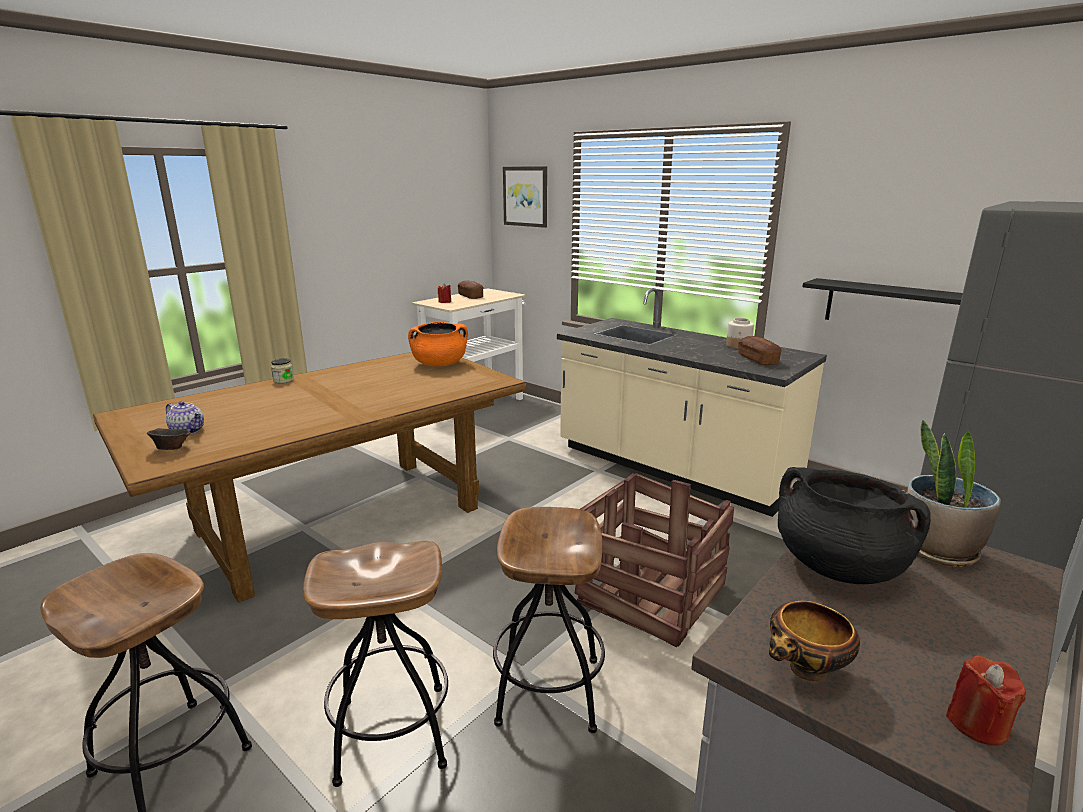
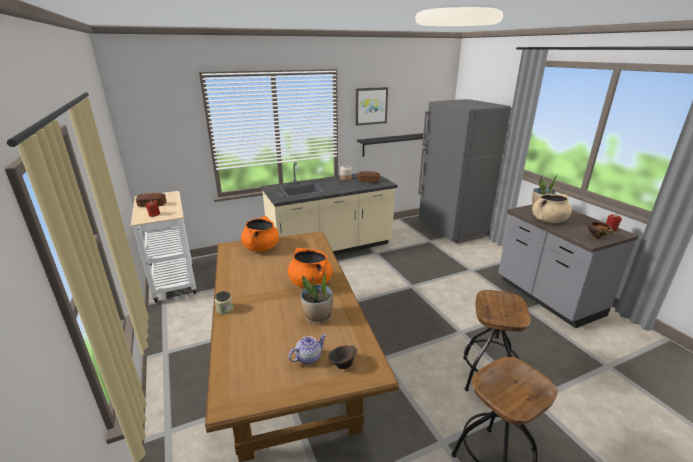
camera: 65 degrees left, 5 degrees up
(275, 420) = (317, 317): none -> potted plant
(358, 402) = (310, 283): none -> orange cooking pot
(525, 196) = (157, 120): picture -> picture (371, 106)
(548, 689) = (473, 328): brown stool -> none
(650, 596) = (426, 287): crate -> none
(838, 566) = (548, 220): black cooking pot -> beige cooking pot

